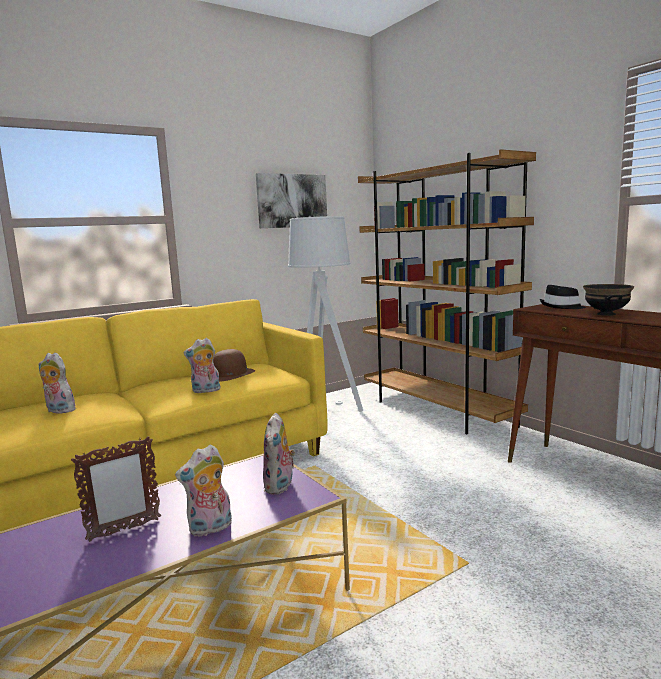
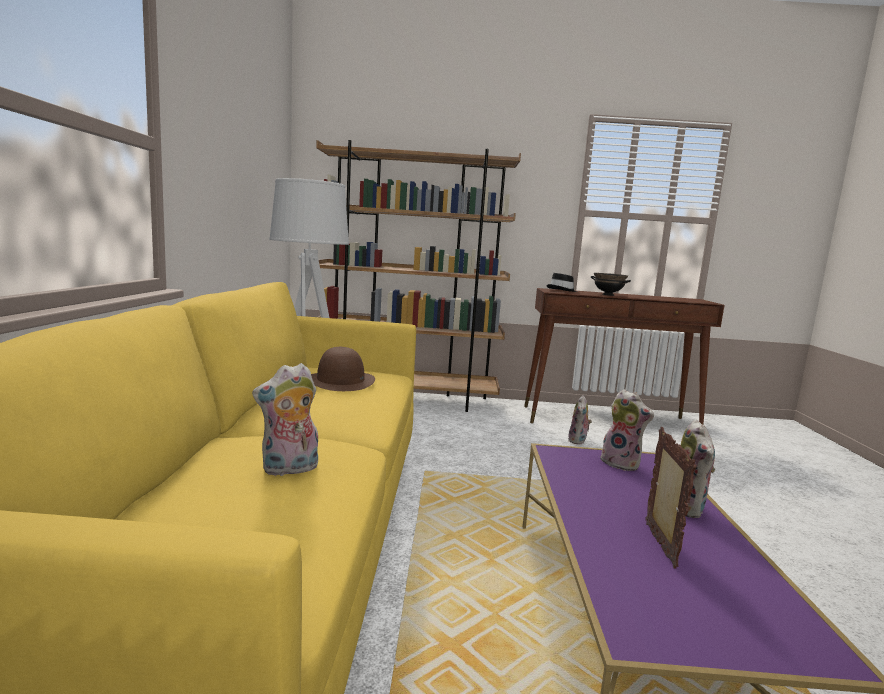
camera: 55 degrees left, 0 degrees up
(205, 391) = (375, 402): plush toy -> plush toy (578, 441)
(292, 201) = (248, 153): picture -> none

